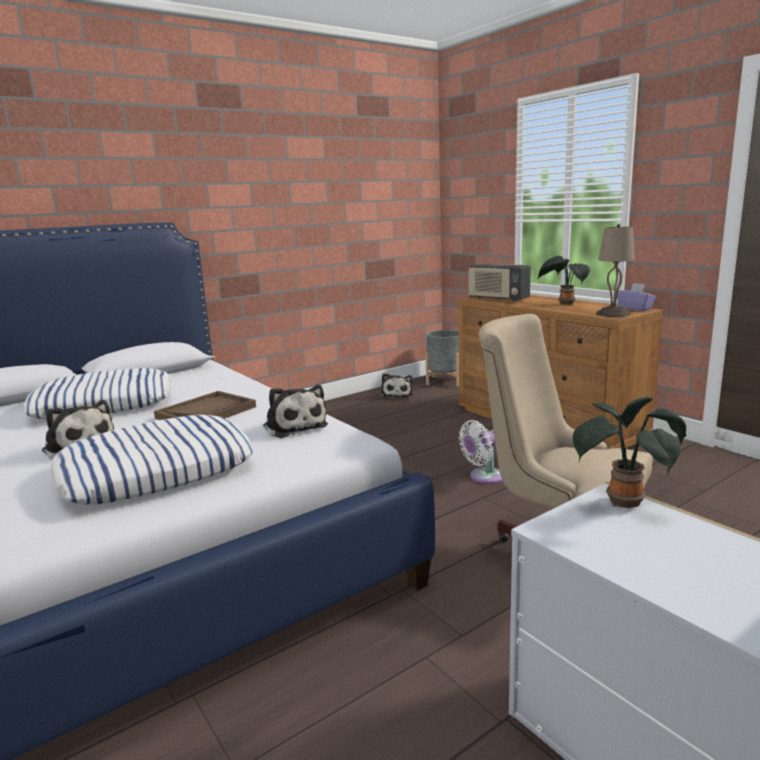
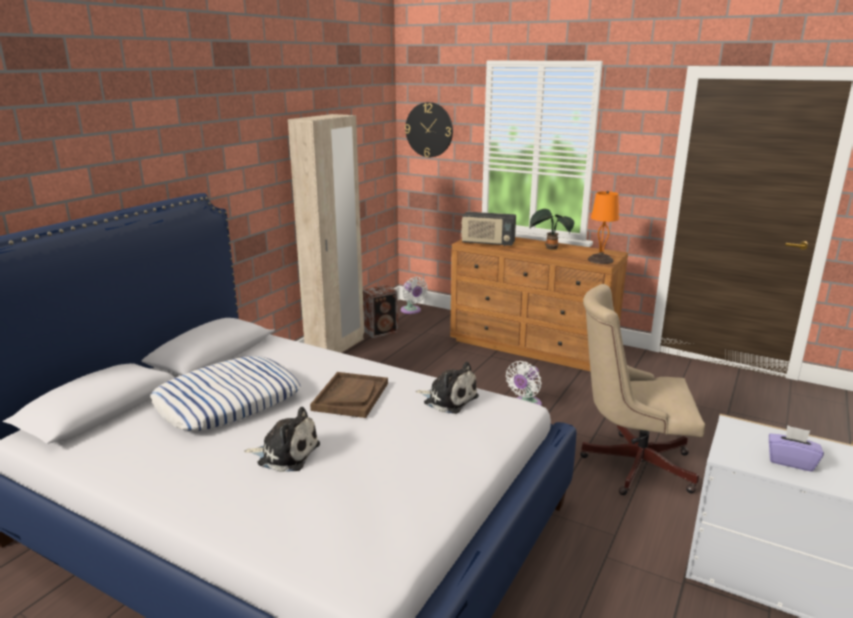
camera: 25 degrees left, 5 degrees up
(157, 470) = (396, 463): pillow -> none
(339, 403) = (336, 348): none -> beige wardrobe
(397, 395) = (381, 331): plush toy -> speaker
(445, 381) = (411, 311): grey planter -> white fan
(467, 185) = (429, 130): none -> wall clock
(613, 314) = (601, 260): beige table lamp -> orange table lamp
(624, 500) = (743, 426): potted plant -> none
(635, 308) = (608, 252): purple tissue box -> purple tissue box (790, 461)

